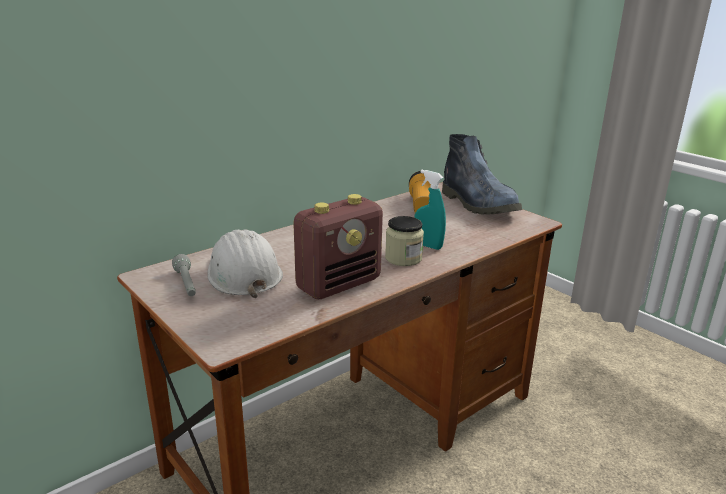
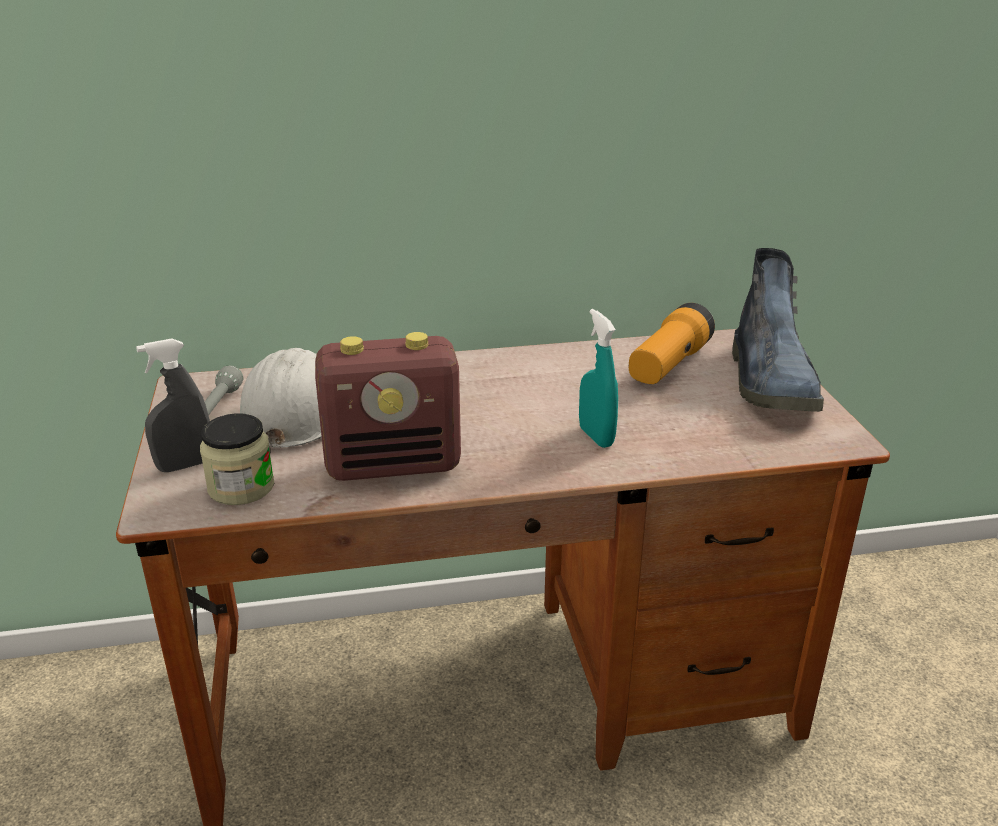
camera: 30 degrees right, 5 degrees up
(207, 318) = (185, 465): none -> grey spray bottle
(403, 258) = (533, 448): jar -> jar (241, 487)

